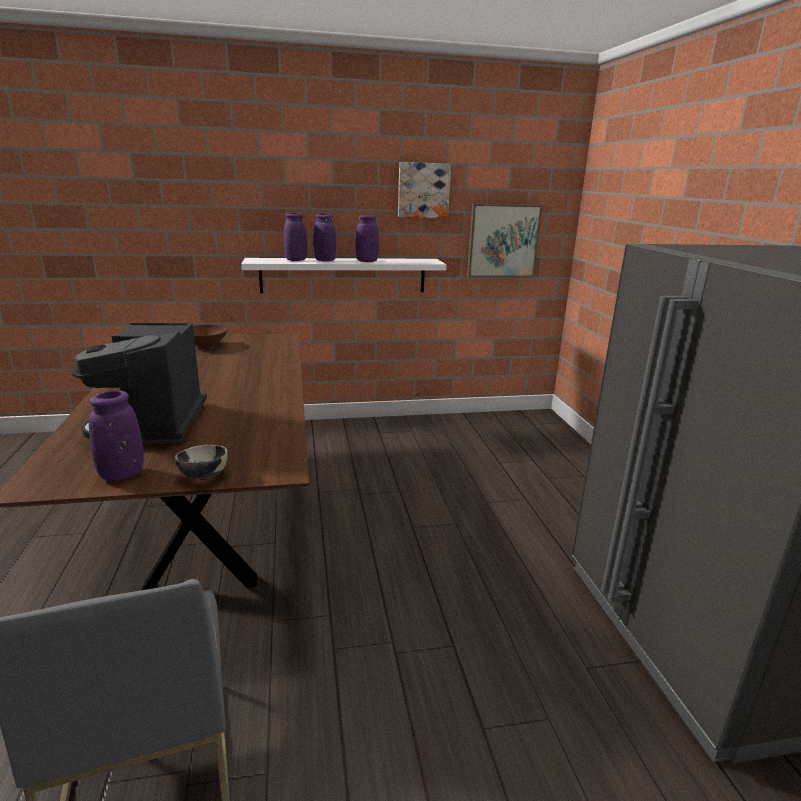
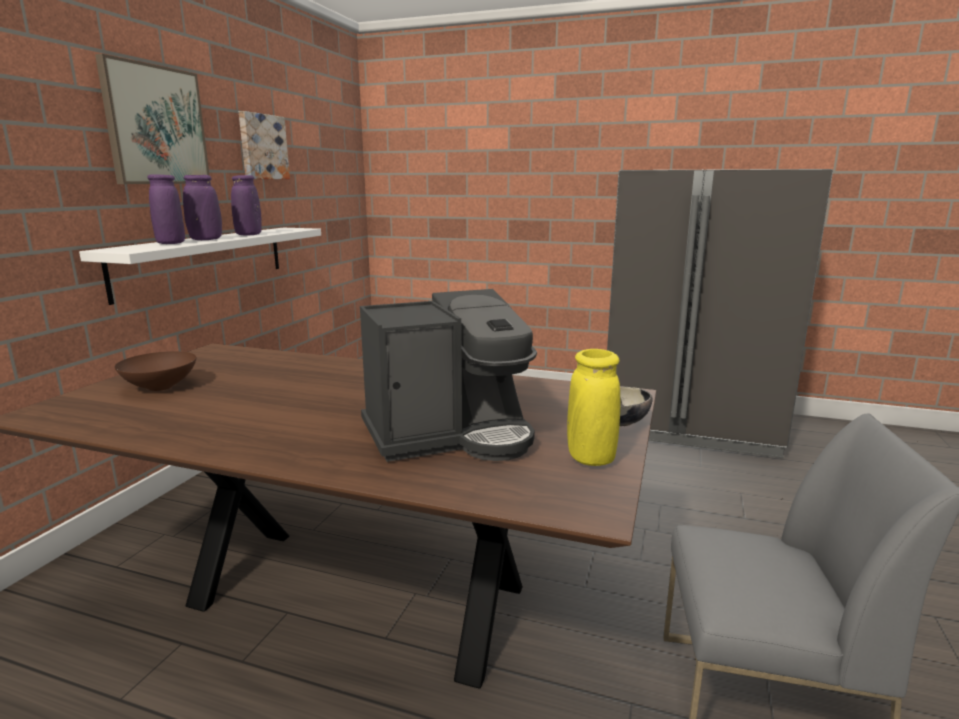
camera: 60 degrees left, 5 degrees down
(122, 474) = (590, 458): purple vase -> yellow vase
(154, 425) = (450, 435): coffee machine -> coffee machine turned 45 degrees counterclockwise
(503, 241) = (326, 203): picture -> picture (155, 126)

